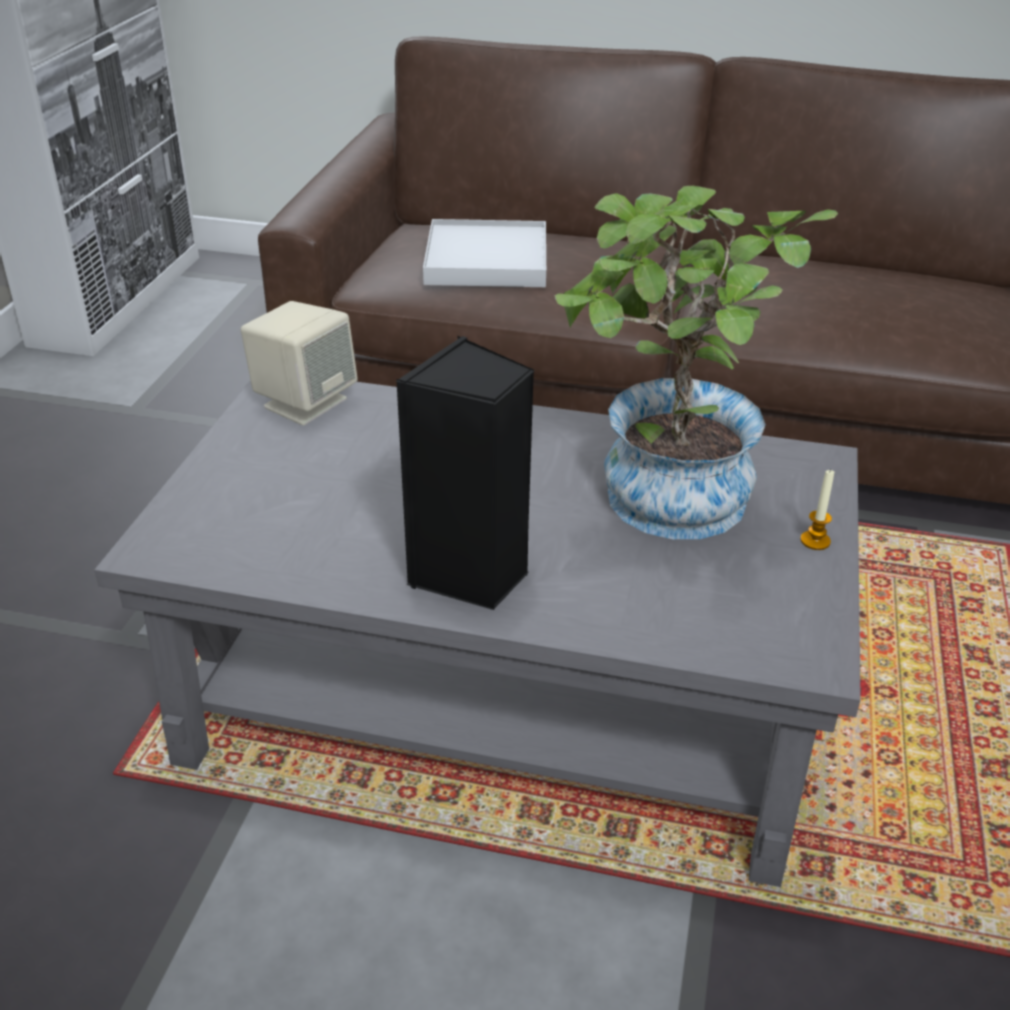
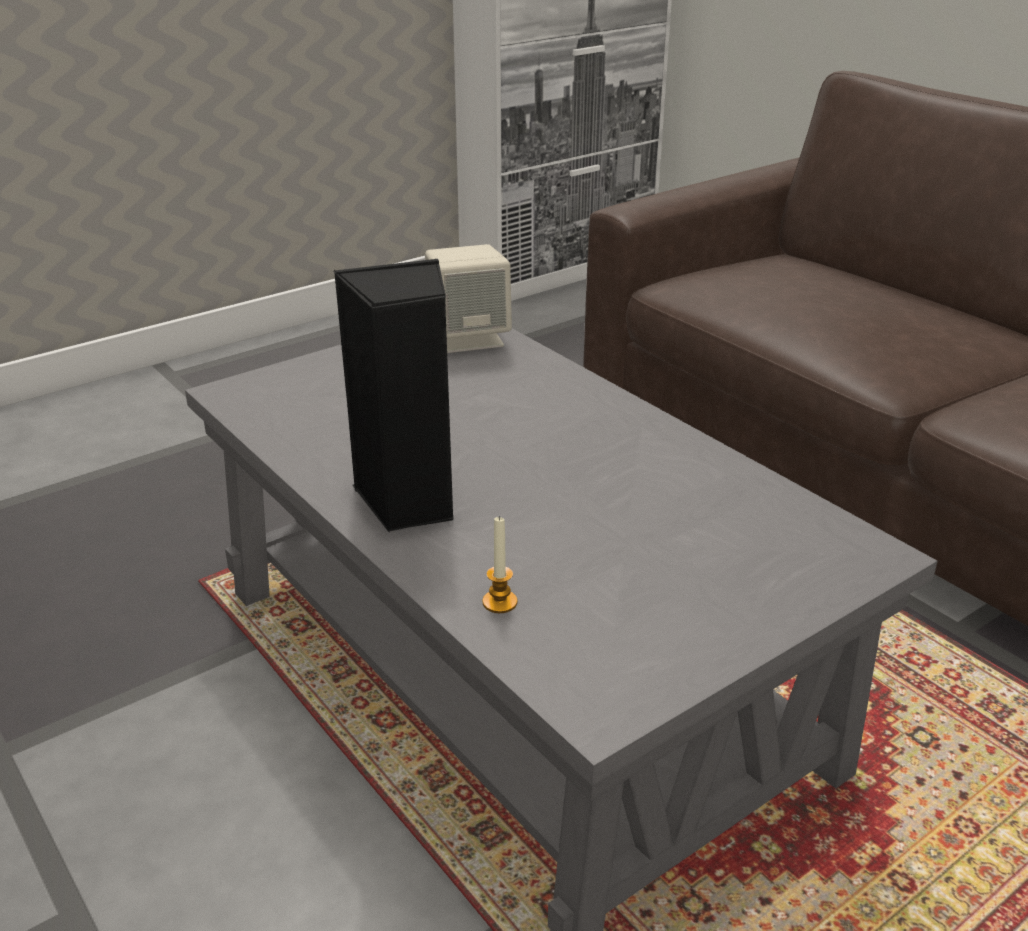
camera: 40 degrees right, 5 degrees down
(487, 260) = (797, 292): white tray -> none
(661, 507) = (645, 523): potted plant -> none
(815, 541) = (757, 616): candle -> candle (500, 602)

